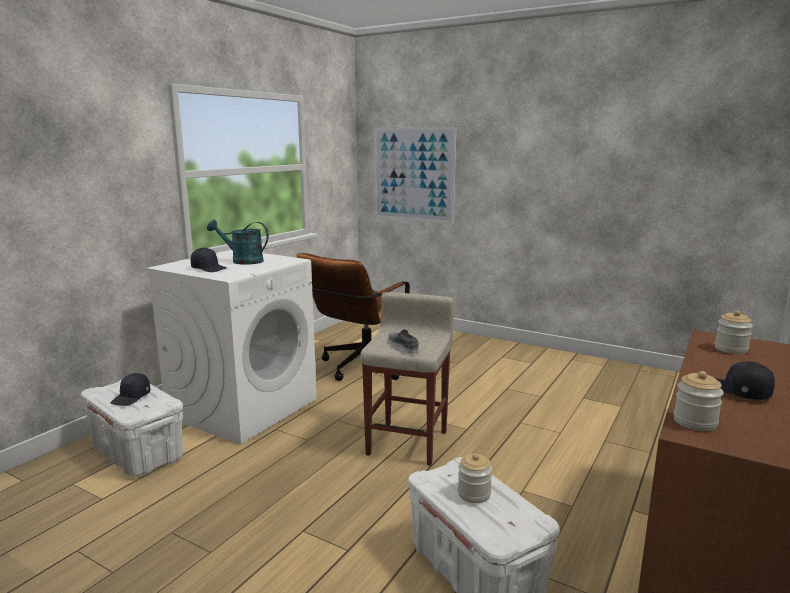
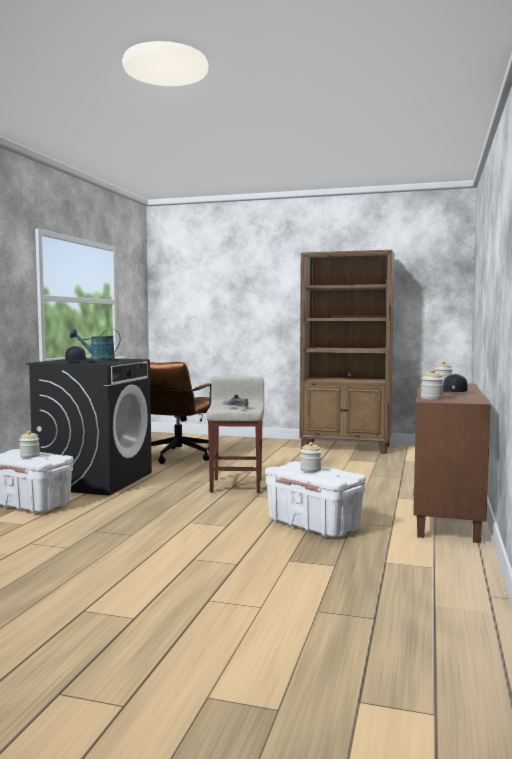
camera: 15 degrees left, 10 degrees down
(131, 397) = (30, 456): black cap -> jar
(243, 407) = (95, 480): white washing machine -> black washing machine
(413, 174) = (198, 311): picture -> none
(588, 367) = (346, 447): none -> brown bookcase

